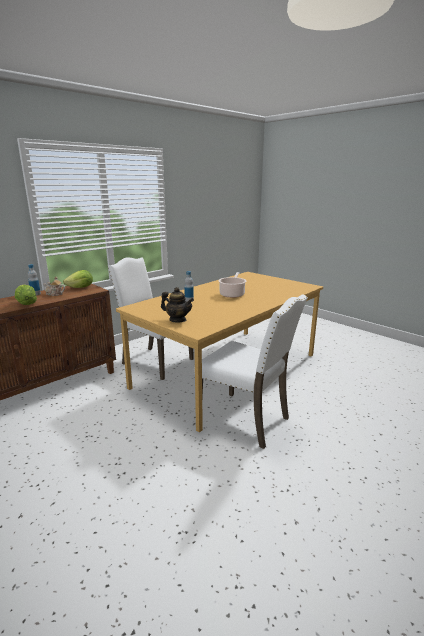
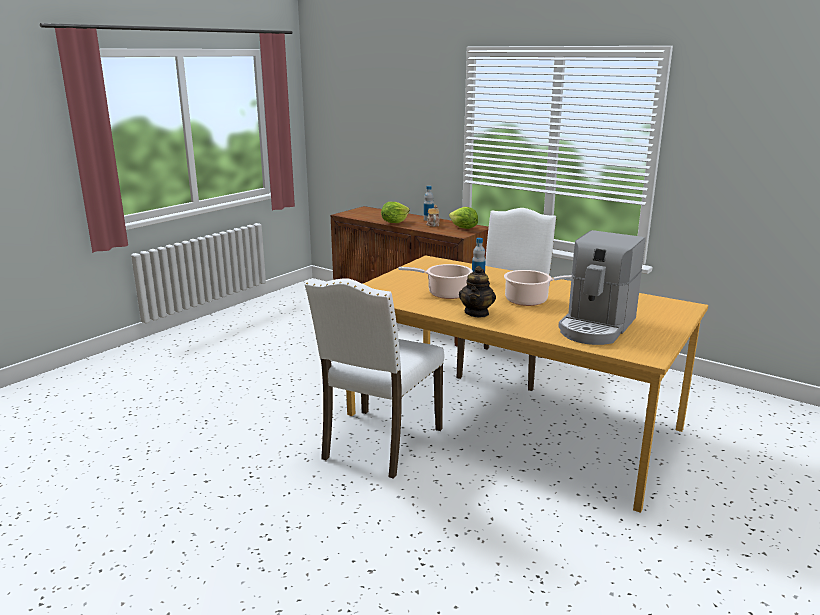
camera: 80 degrees right, 0 degrees up
(177, 320) = (396, 282): teapot -> teapot (477, 313)
(212, 309) = (445, 293): none -> cooking pot
(274, 288) = (596, 326): none -> coffee machine

